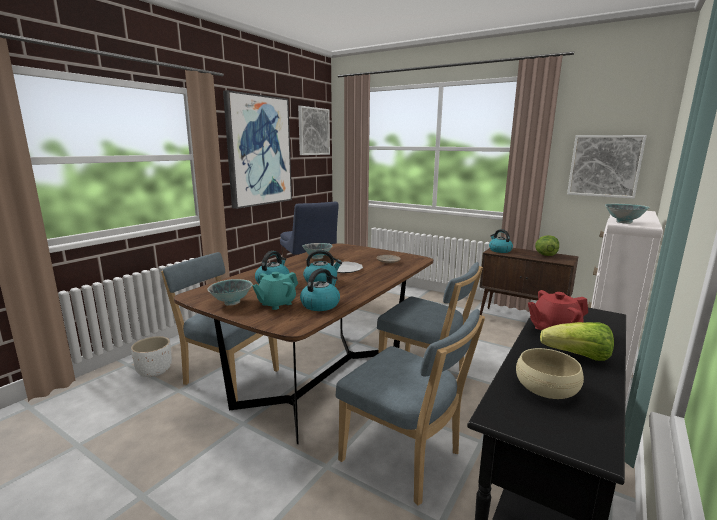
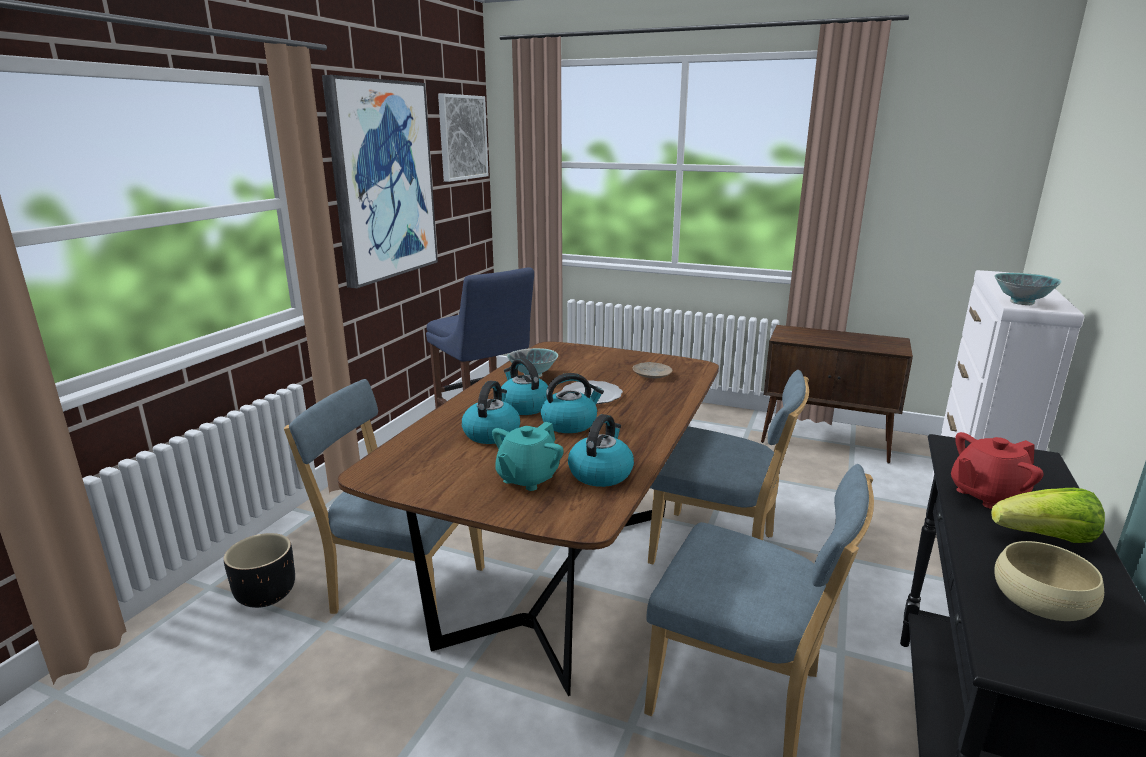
camera: 10 degrees left, 5 degrees up
(154, 371) = (266, 595): white planter -> black planter
(232, 303) = (450, 483): bowl -> none
(499, 250) = (792, 334): kettle -> kettle (524, 406)
(545, 255) = (862, 339): lettuce -> none
(604, 166) = (948, 198): picture -> none

